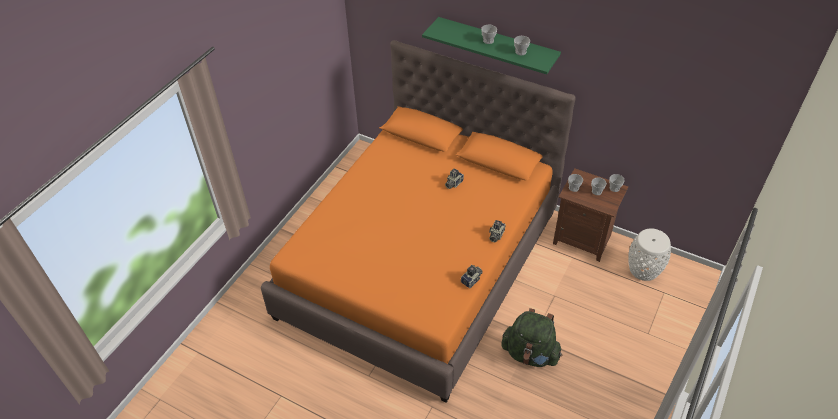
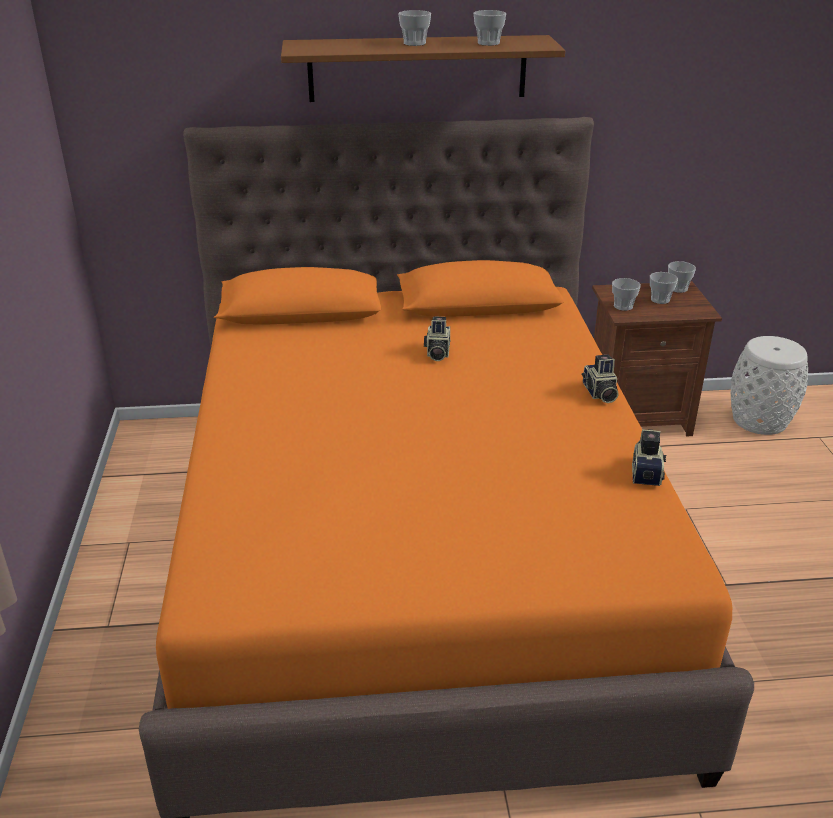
camera: 35 degrees left, 15 degrees down
(496, 46) = (417, 68): green shelf -> brown shelf
(530, 353) = (752, 612): green backpack -> none

